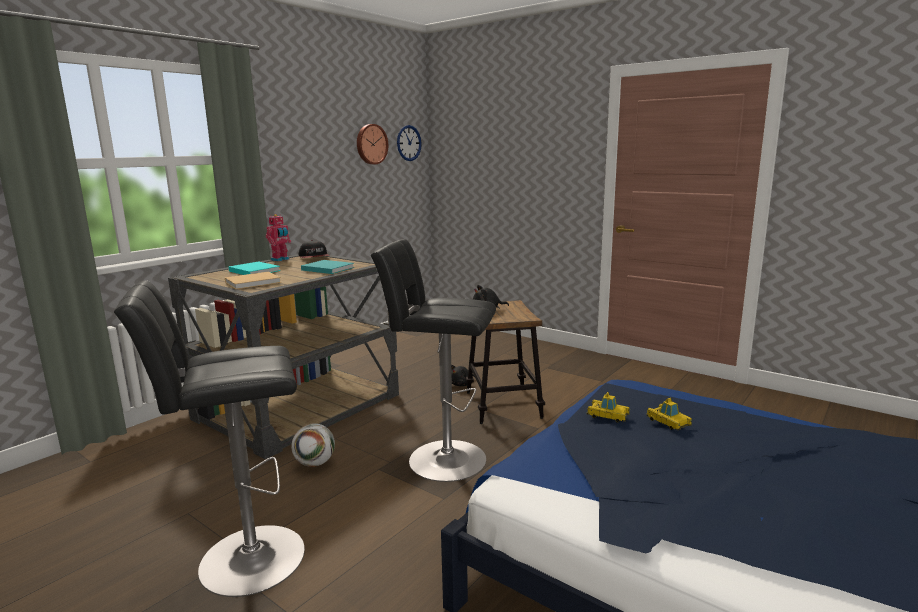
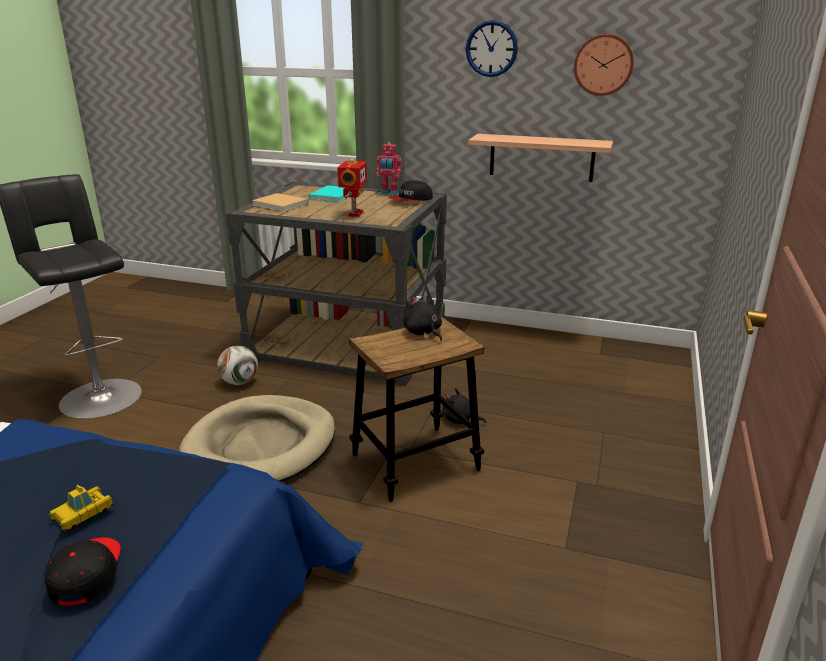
camera: 70 degrees right, 10 degrees up
(326, 268) = (354, 214): turquoise book -> toy robot
(347, 213) = (541, 157): none -> shelf
(409, 143) = (691, 65): wall clock -> wall clock (491, 48)
(441, 459) = (261, 446): black stool -> beige dog bed
(608, 415) = (113, 468): toy car -> none
(731, 419) = (87, 574): none -> black cap

